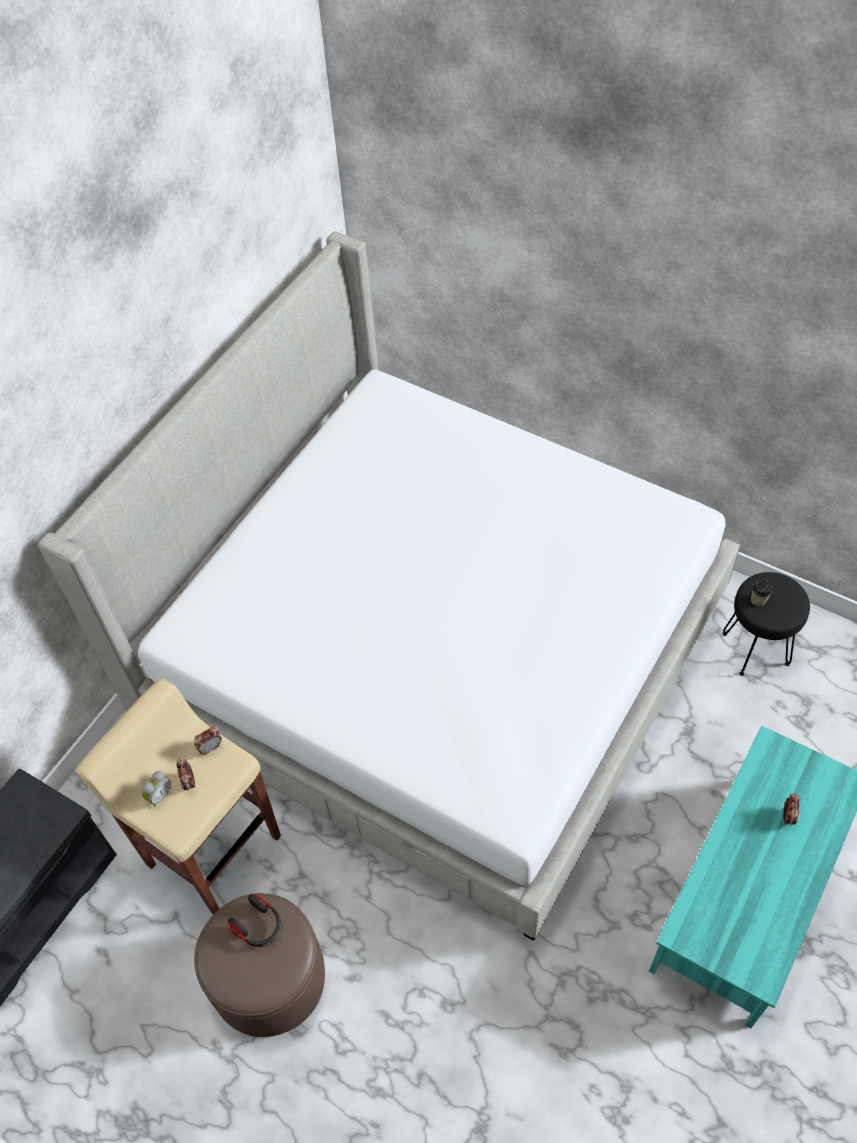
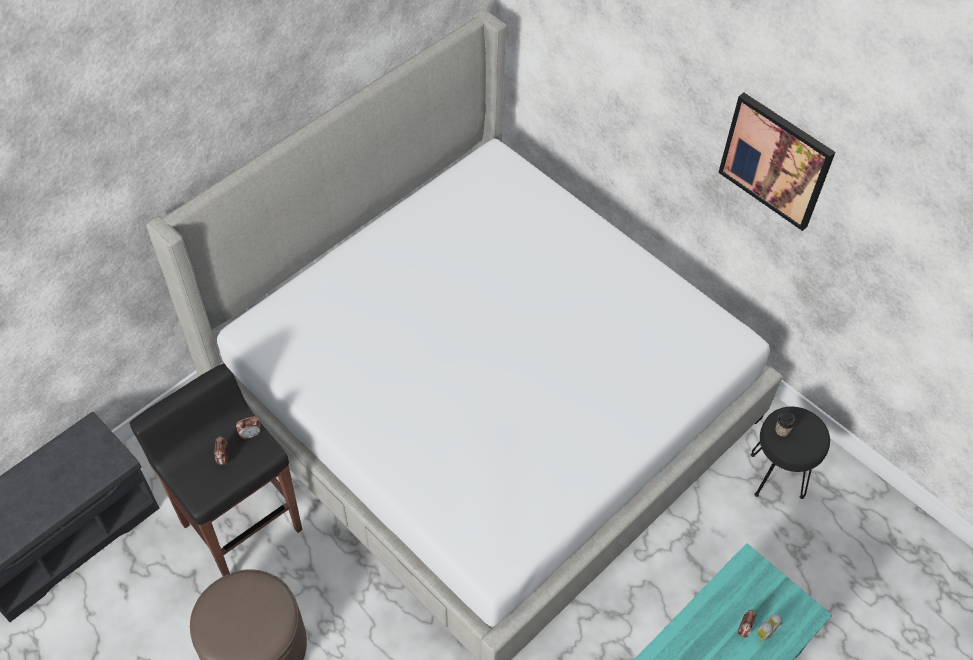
camera: 10 degrees right, 0 degrees up
(159, 795) = (195, 462): alarm clock -> alarm clock (764, 632)
(212, 849) = (241, 525): beige stool -> black stool
(259, 926) = (253, 598): headphones -> none
(696, 318) = (776, 160): none -> picture

